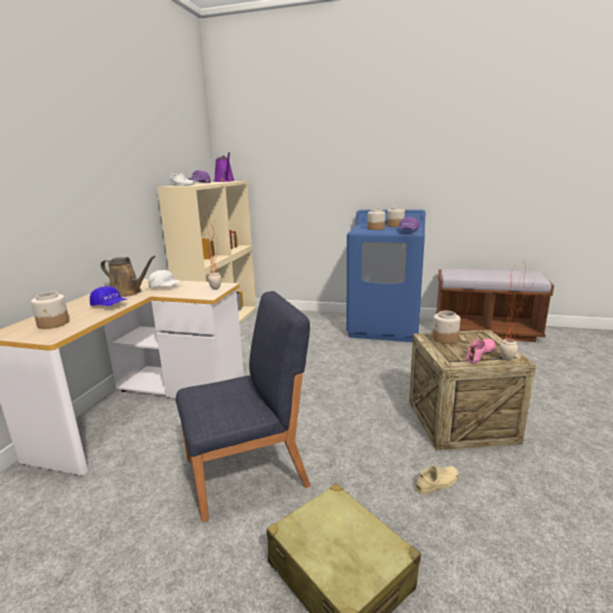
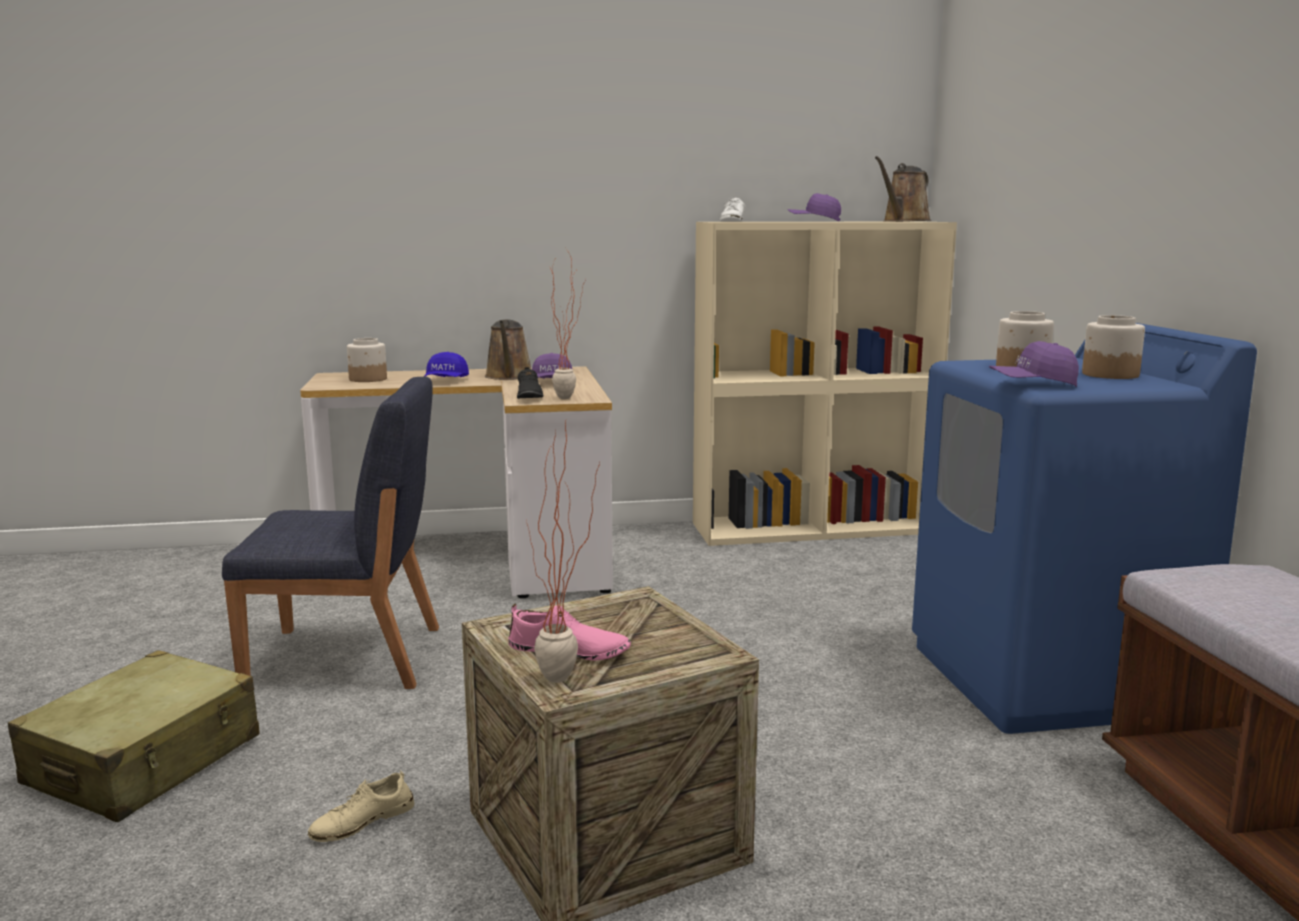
camera: 65 degrees right, 5 degrees down
(165, 287) = (552, 382): white cap -> purple cap
(198, 294) = (528, 396): none -> black shoe
(225, 181) = (904, 221): purple watering can -> brown watering can
(248, 472) = (348, 658): blue chair -> blue chair turned 45 degrees counterclockwise
(437, 483) = (362, 821): beige shoe -> beige shoe turned 105 degrees clockwise
(445, 339) = (639, 615): jar -> none

